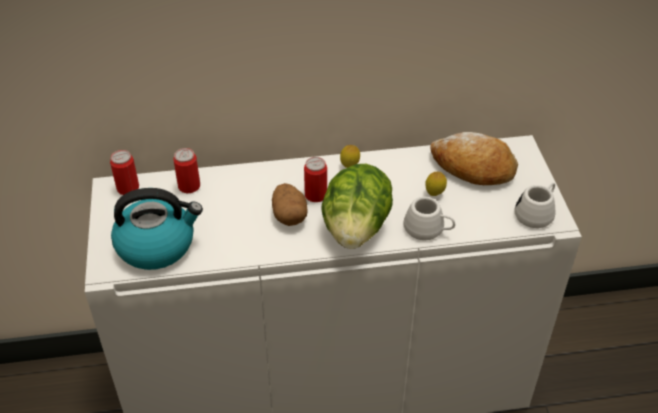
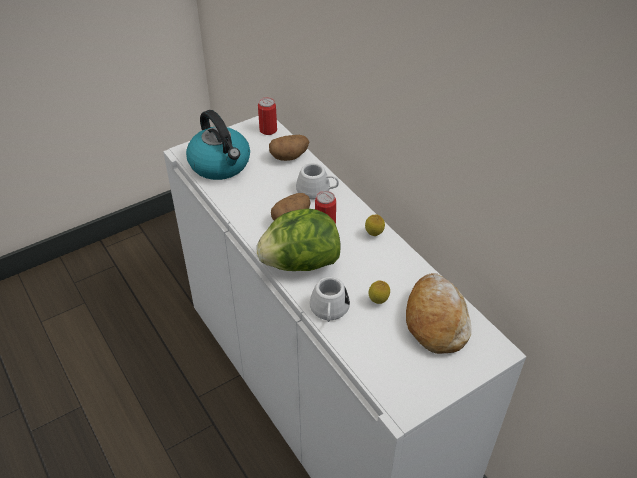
camera: 65 degrees right, 0 degrees up
(189, 186) = (289, 157): can -> potato
(536, 212) = (405, 389): white mug -> white mug (317, 191)

